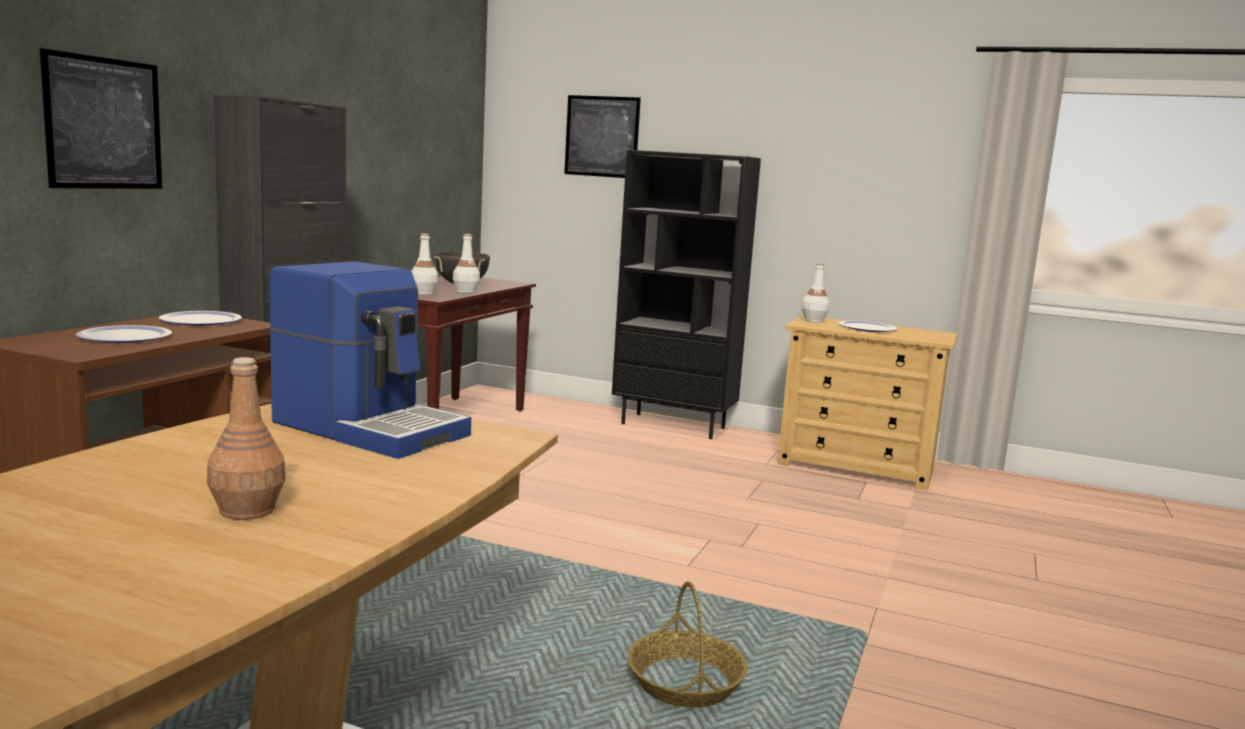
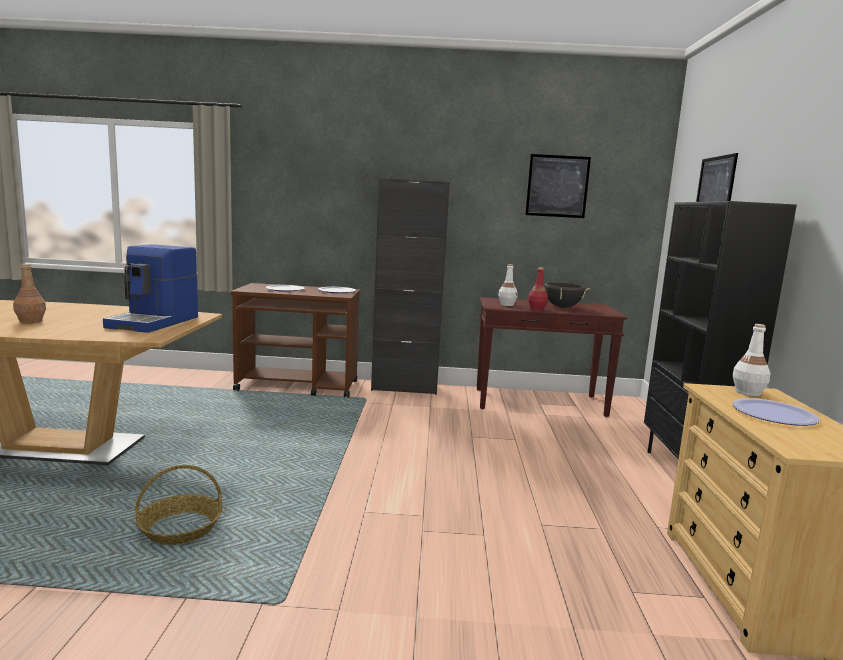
camera: 70 degrees right, 0 degrees up
(104, 123) = (324, 195): picture -> picture (557, 186)
(465, 292) = (536, 309): white bottle -> red bottle

